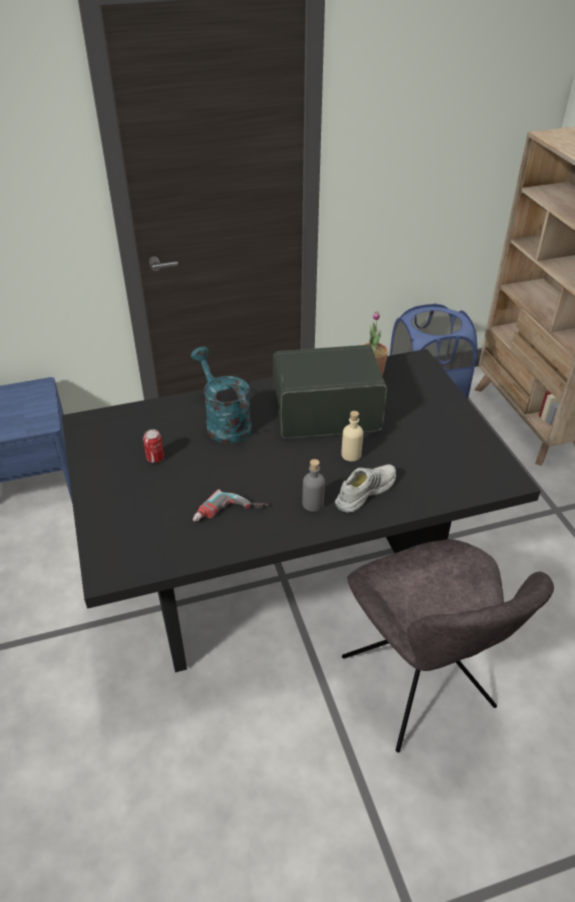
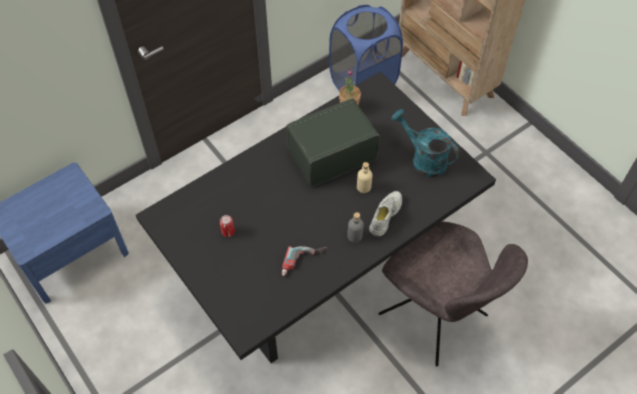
camera: 20 degrees left, 15 degrees up
(224, 422) = (262, 185): turquoise watering can -> turquoise watering can (423, 159)

